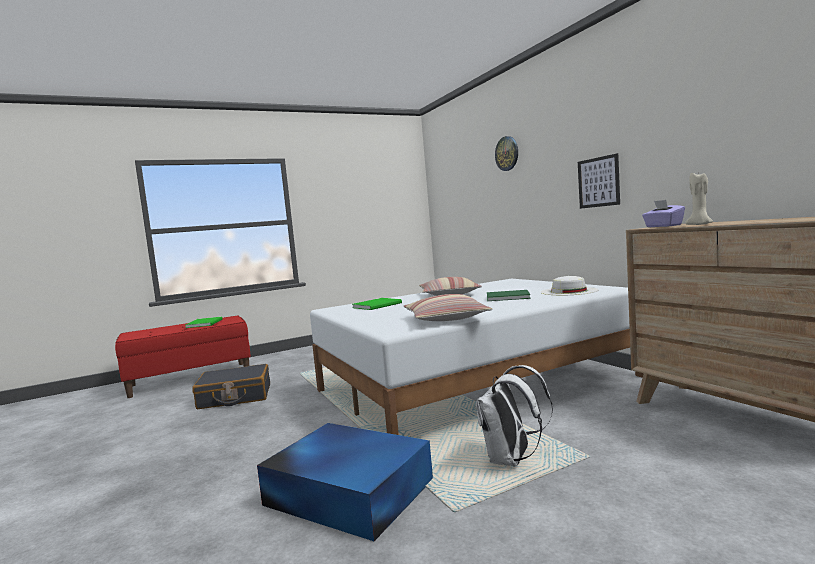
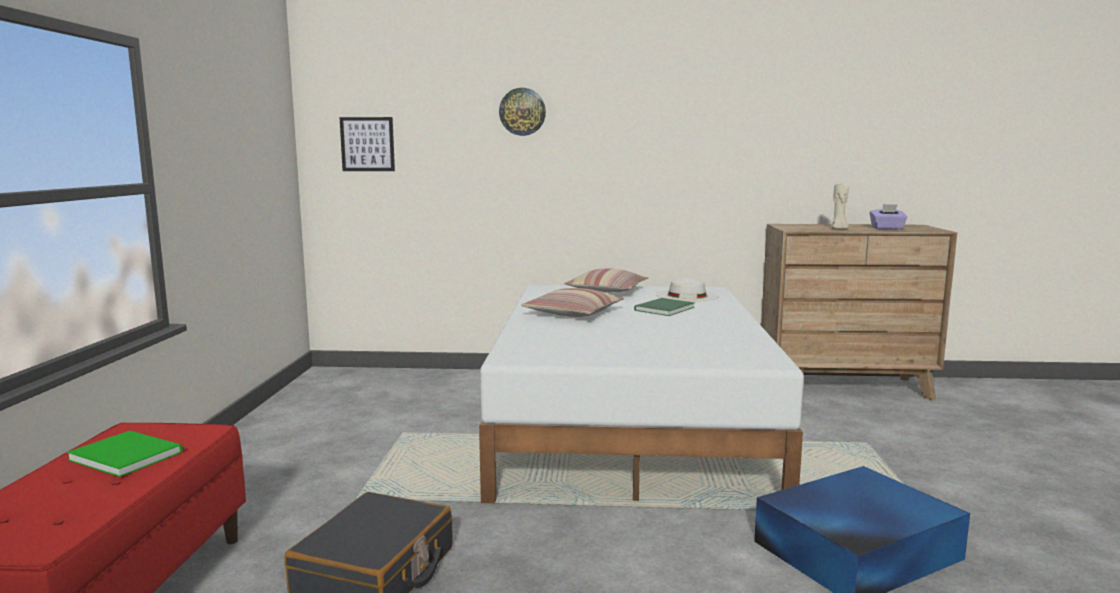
camera: 60 degrees left, 5 degrees up
(378, 305) = (560, 340): green book -> none
(446, 319) = (740, 340): pillow -> pillow (607, 291)
(511, 460) = (847, 467): white backpack -> none
(598, 182) = (675, 171): picture -> picture (367, 144)
(663, 226) = (797, 228): purple tissue box -> purple tissue box (887, 228)

